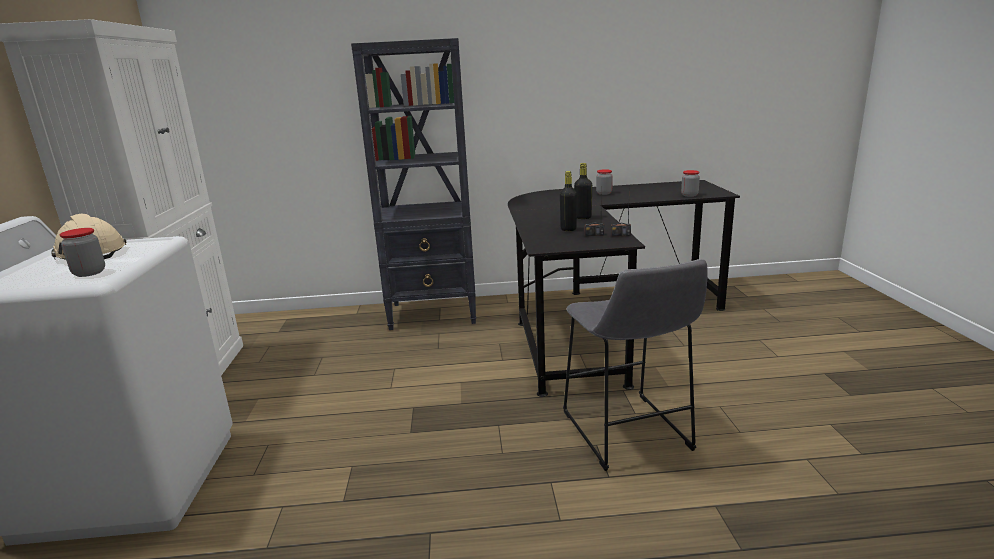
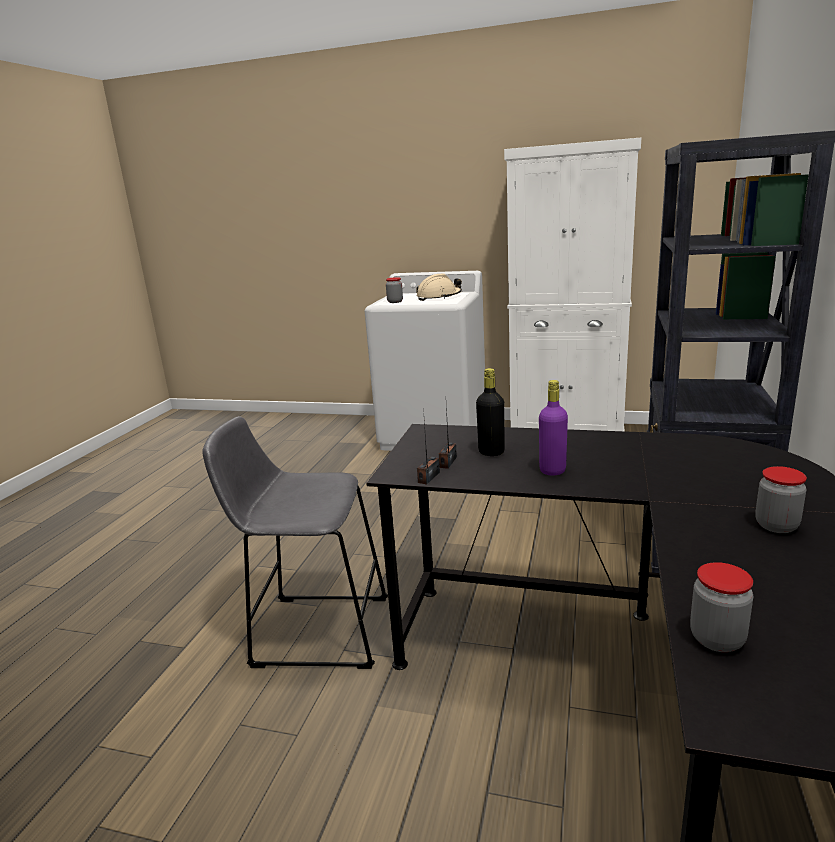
camera: 110 degrees right, 0 degrees up
(583, 217) = (552, 470): black bottle -> purple bottle

